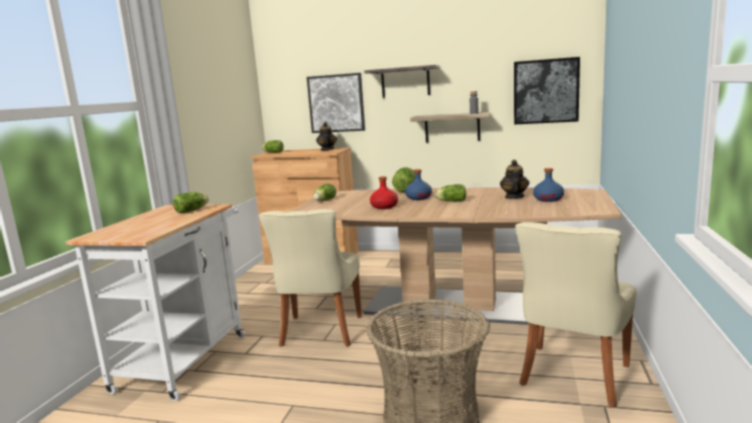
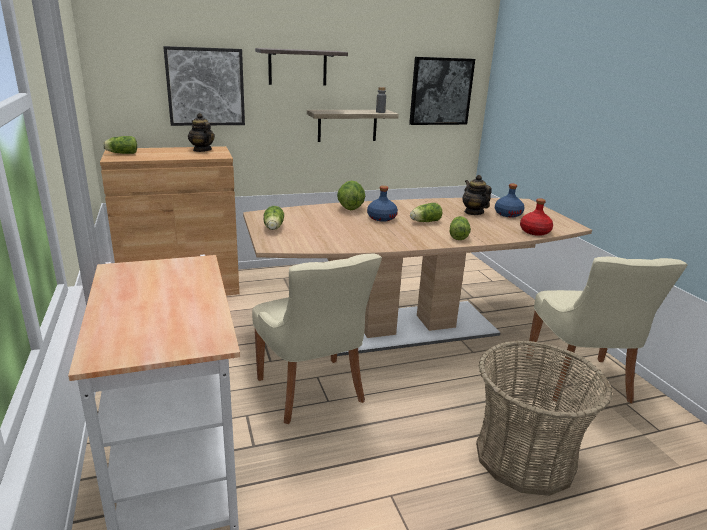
camera: 35 degrees left, 10 degrees up
(193, 210) = (179, 273): lettuce -> lettuce (458, 235)
(384, 206) = (367, 234): red bottle -> red bottle (534, 231)

